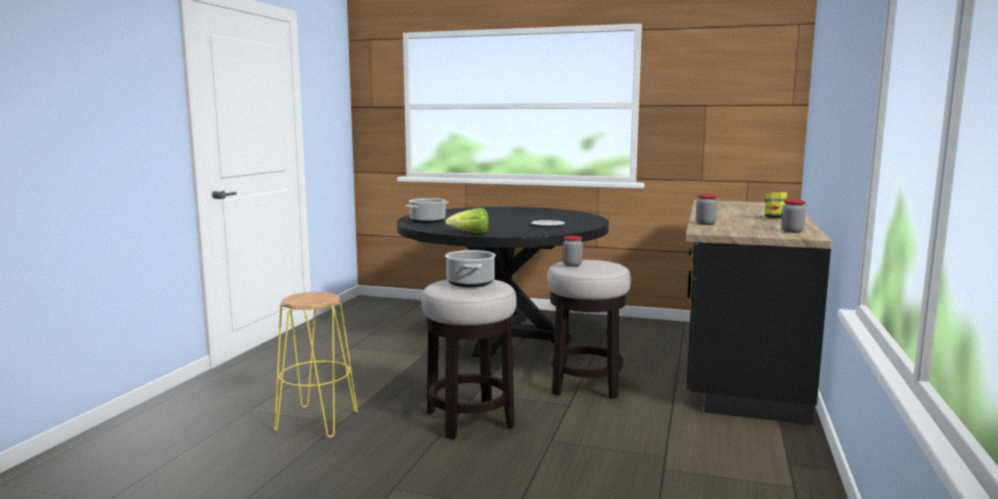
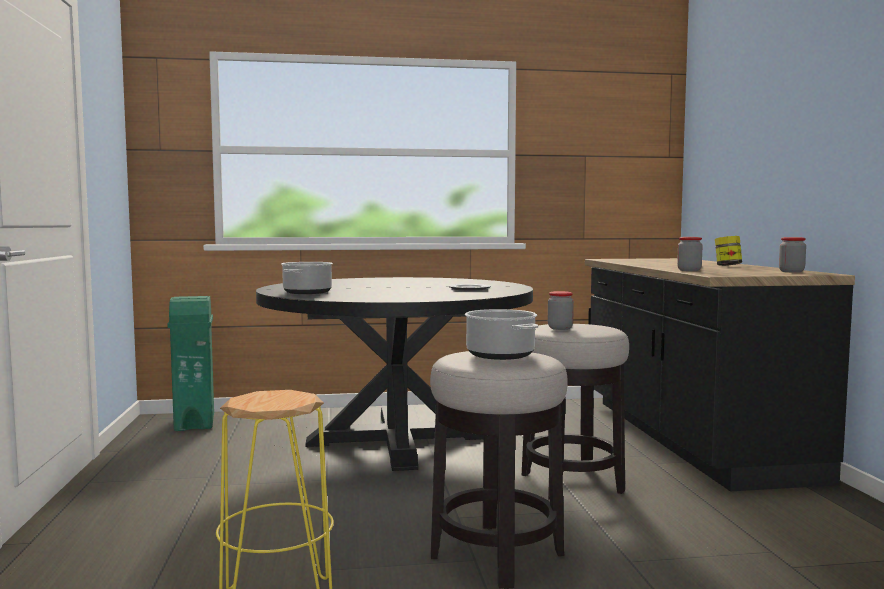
camera: 25 degrees left, 5 degrees down
(386, 305) = (195, 422): none -> green trash can
(470, 234) = (406, 300): lettuce -> none

